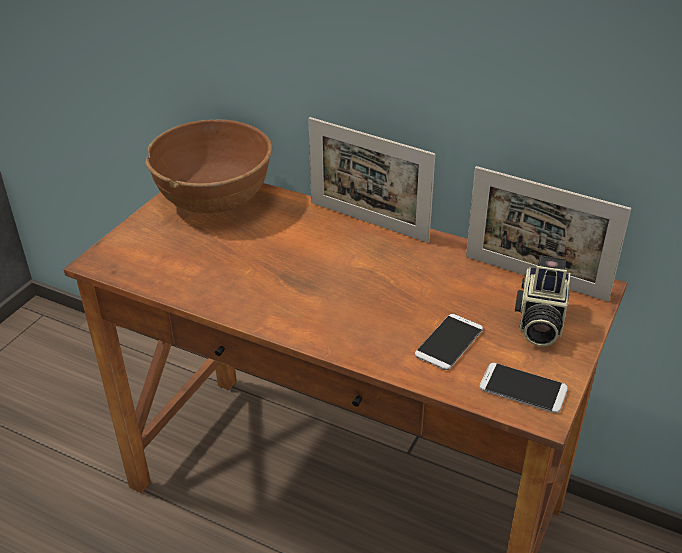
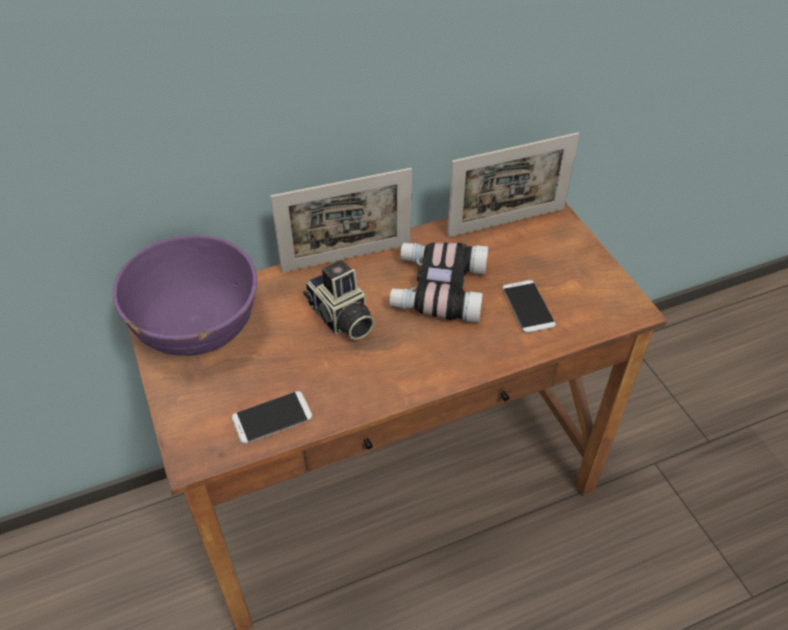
camera: 50 degrees left, 10 degrees up
(214, 198) = (197, 326): brown bowl -> purple bowl
(399, 282) = (437, 288): none -> binoculars
(523, 388) = (605, 303): phone -> phone (272, 418)
(538, 322) = (551, 252): camera -> camera (340, 318)

